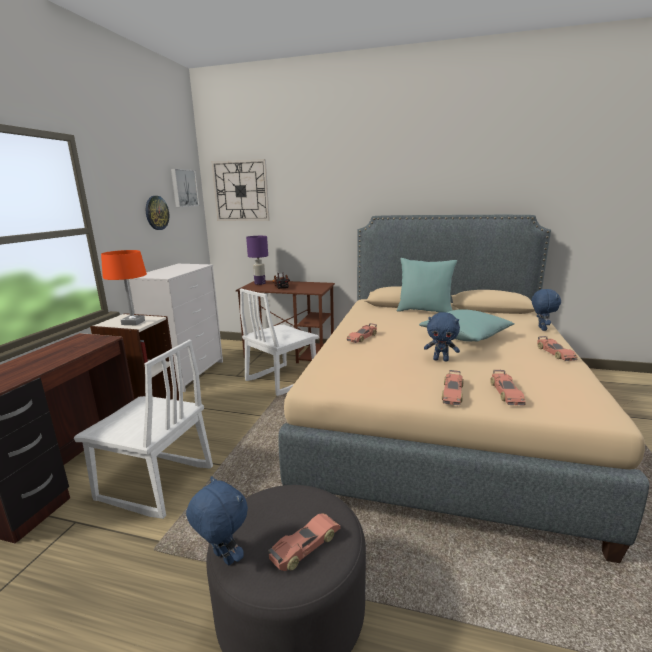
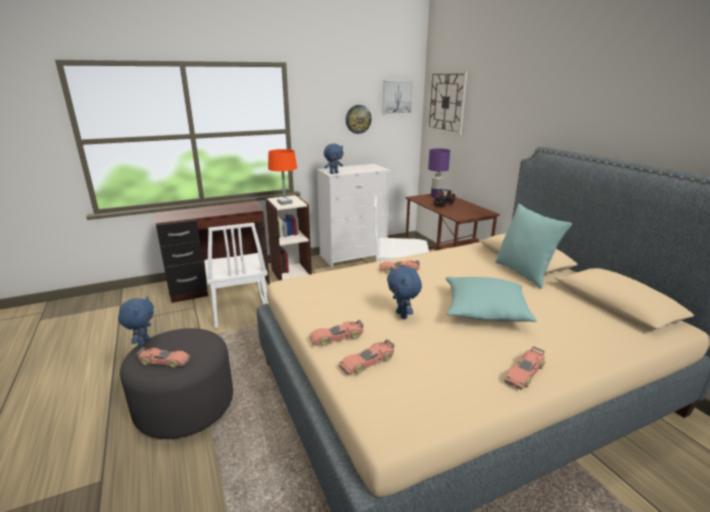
camera: 50 degrees right, 5 degrees up
(541, 328) = (603, 350): blue plush toy -> blue plush toy (334, 173)

